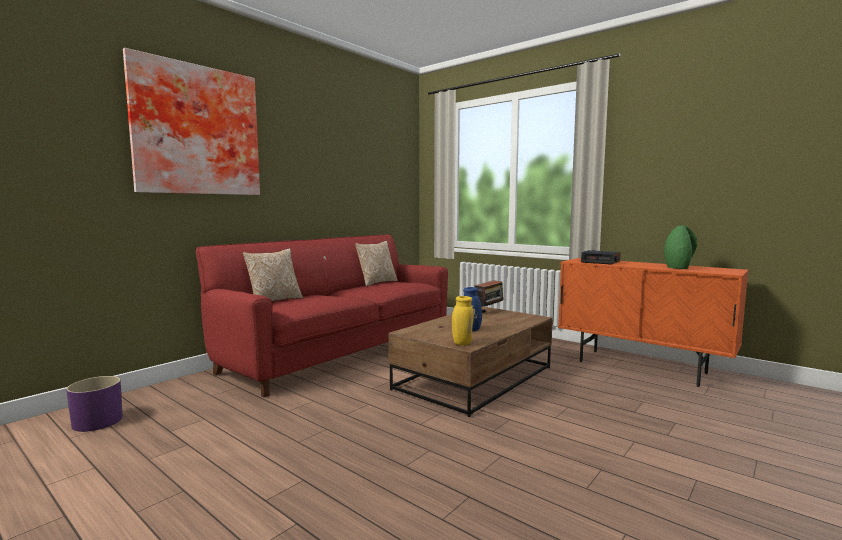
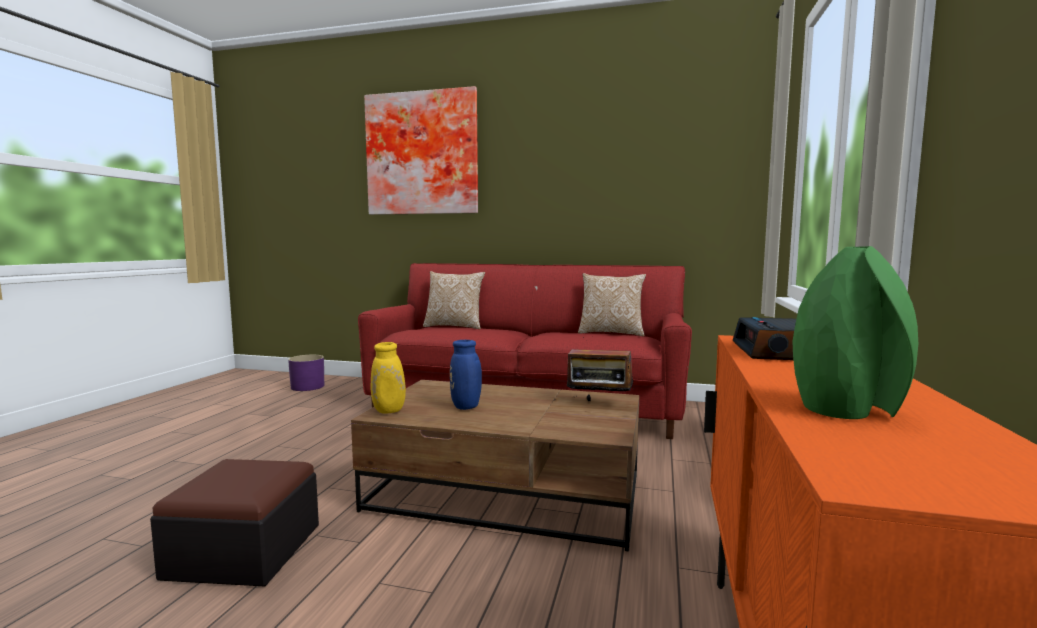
camera: 65 degrees right, 0 degrees up
(501, 454) = (244, 551): none -> ottoman

